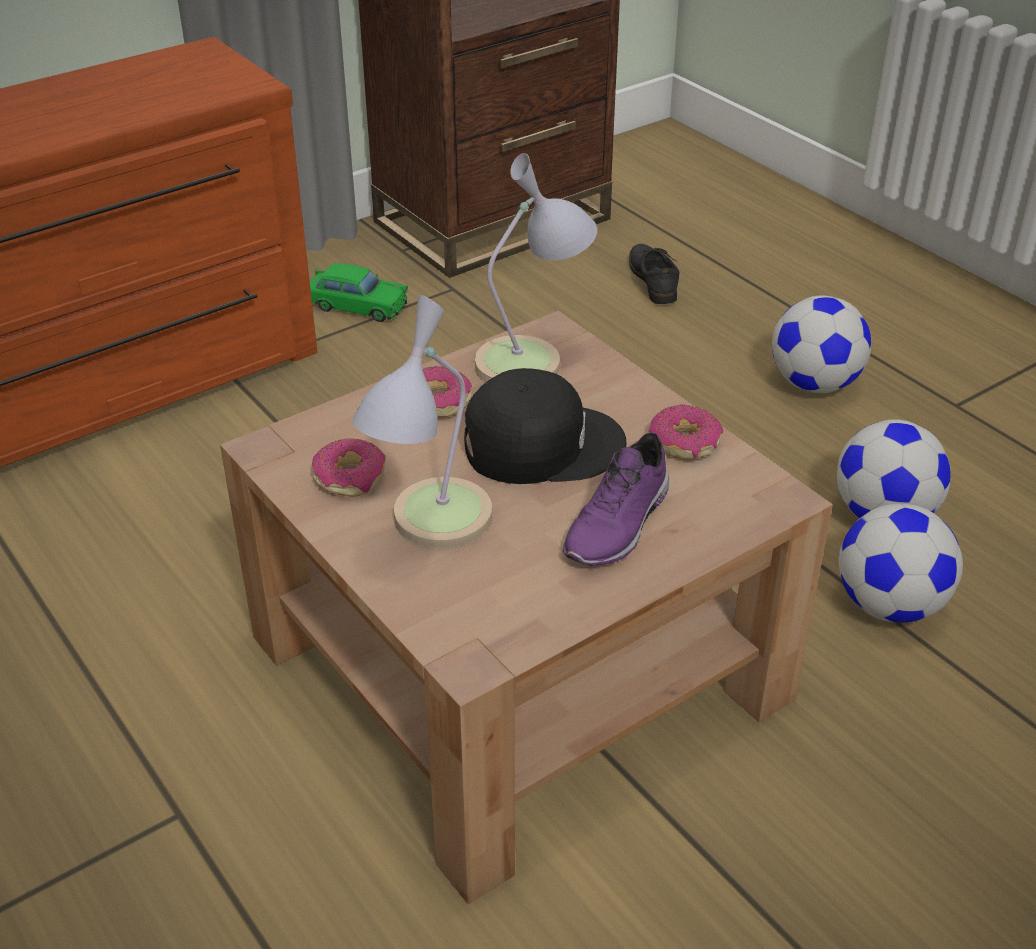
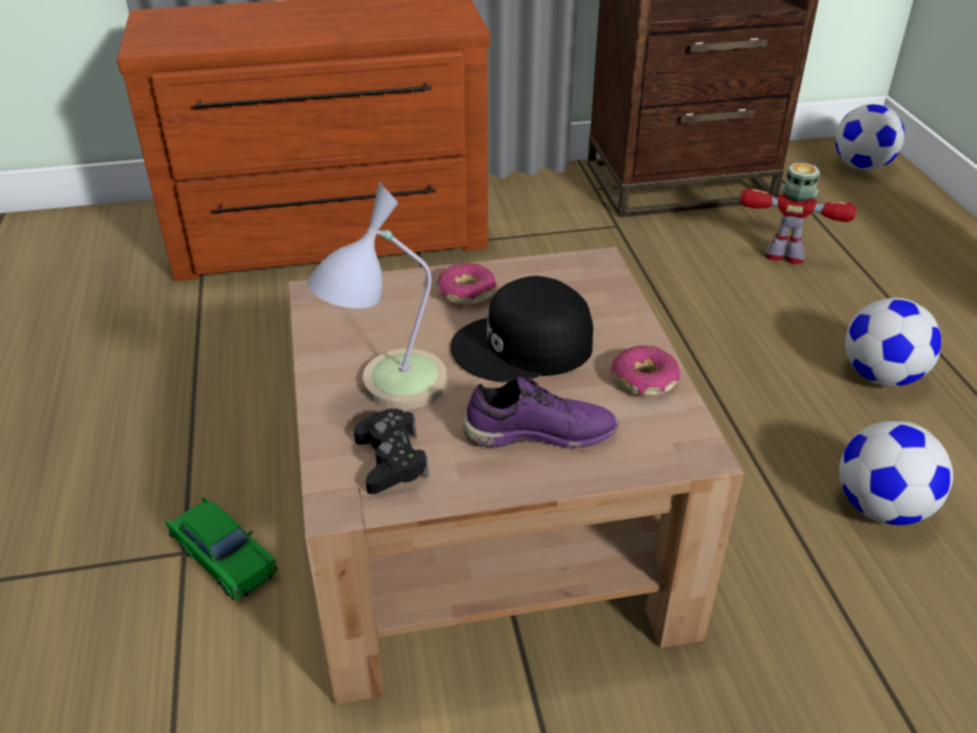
camera: 25 degrees right, 0 degrees up
(350, 477) = (359, 331): donut -> none
(355, 305) = (536, 221): green toy car -> green toy car (223, 557)
(490, 600) = (391, 460): none -> black game controller
(534, 360) = (566, 280): table lamp -> none
(541, 443) = (524, 347): black cap -> black cap turned 150 degrees clockwise
(620, 525) = (539, 432): purple shoe -> purple shoe turned 150 degrees counterclockwise
(653, 280) = (785, 256): black shoe -> toy robot
(890, 606) = (841, 589): football -> football (861, 167)

